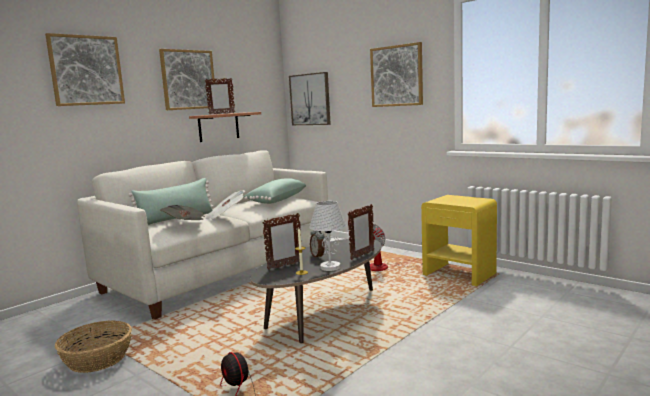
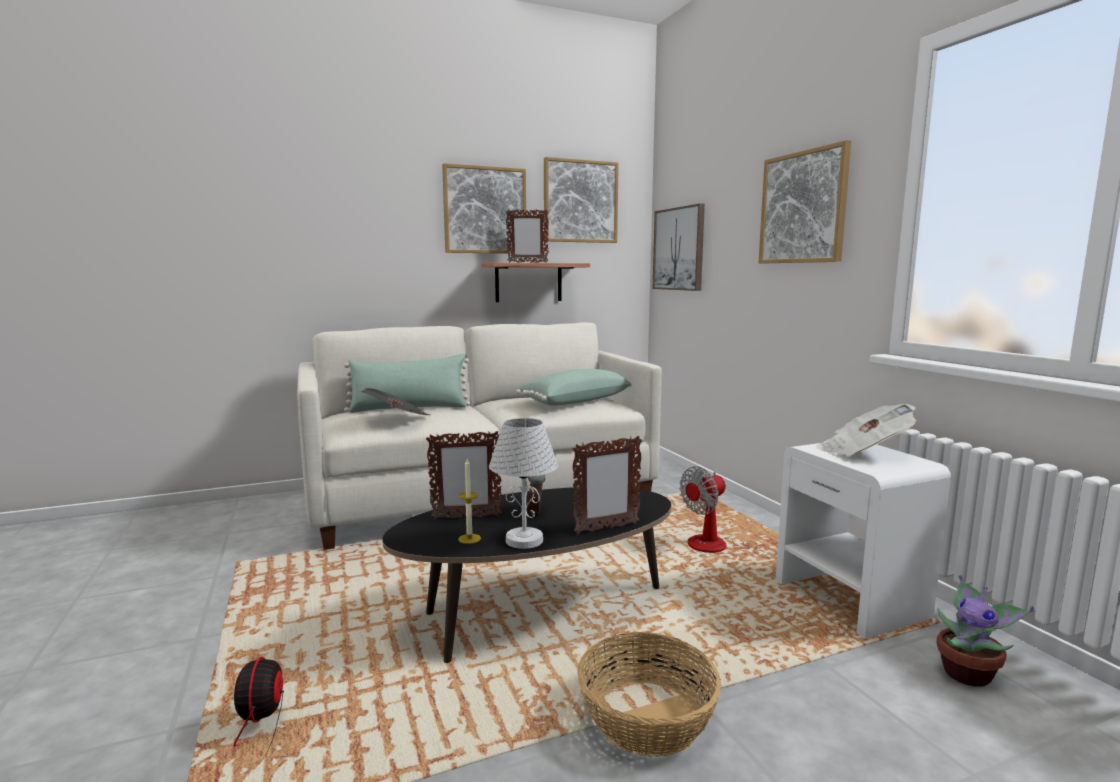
camera: 25 degrees right, 0 degrees up
(86, 70) = (330, 191): picture -> picture (580, 201)
(97, 359) = (195, 594): basket -> basket (645, 717)
(225, 216) = (466, 415): newspaper -> newspaper (863, 452)
(459, 274) = (850, 600): yellow nightstand -> white nightstand
(521, 288) = (969, 674): none -> potted plant

